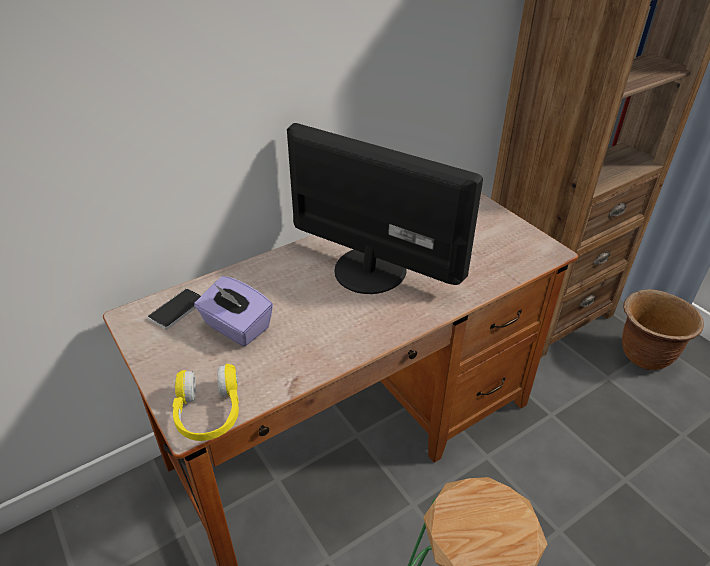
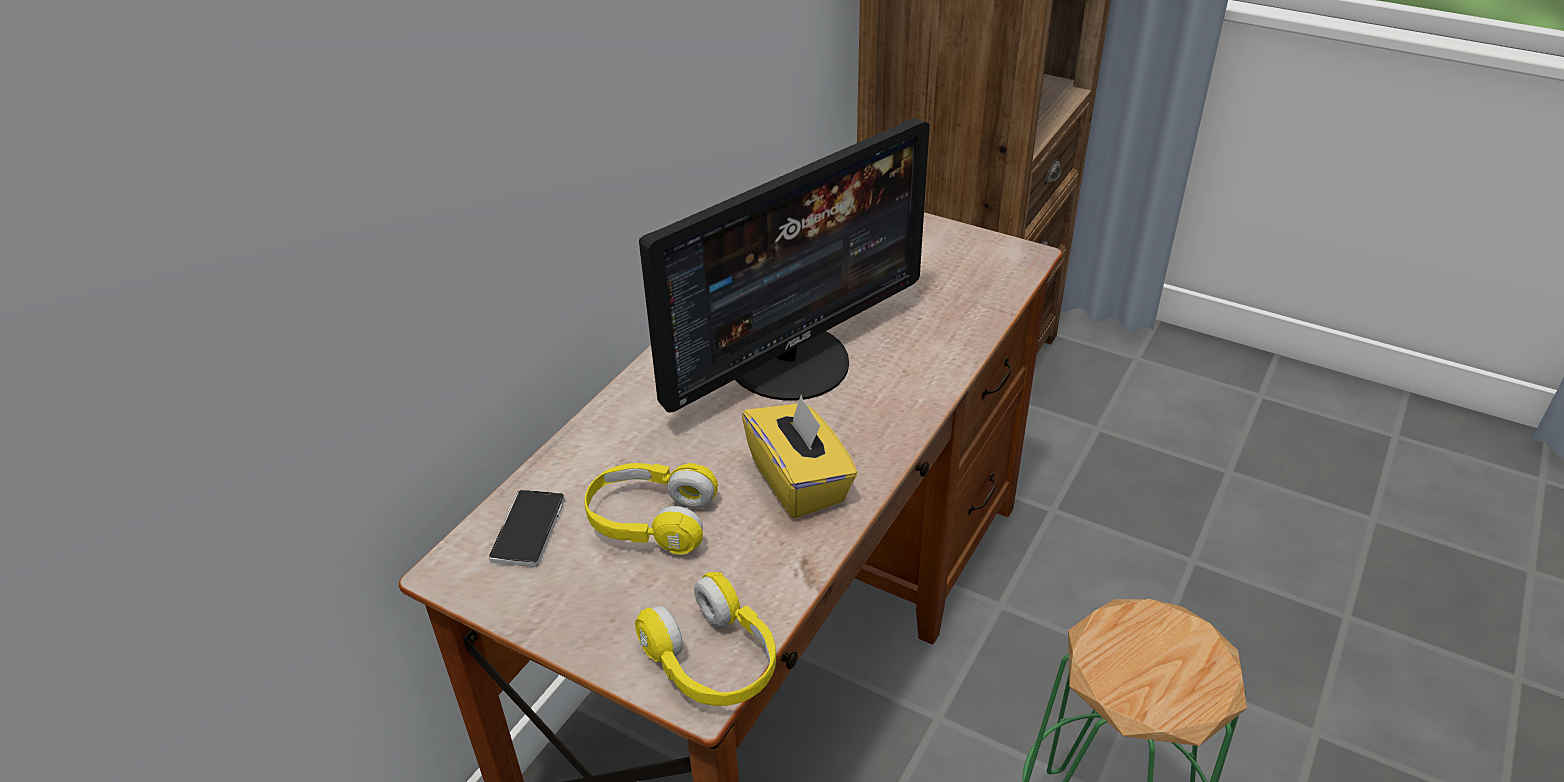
camera: 25 degrees left, 0 degrees up
(236, 327) = (651, 521): purple tissue box -> yellow headphones
(326, 335) = (800, 481): none -> yellow tissue box
(370, 268) = (790, 361): monitor -> monitor turned 135 degrees clockwise
(644, 355) = (1126, 379): brown planter -> none

